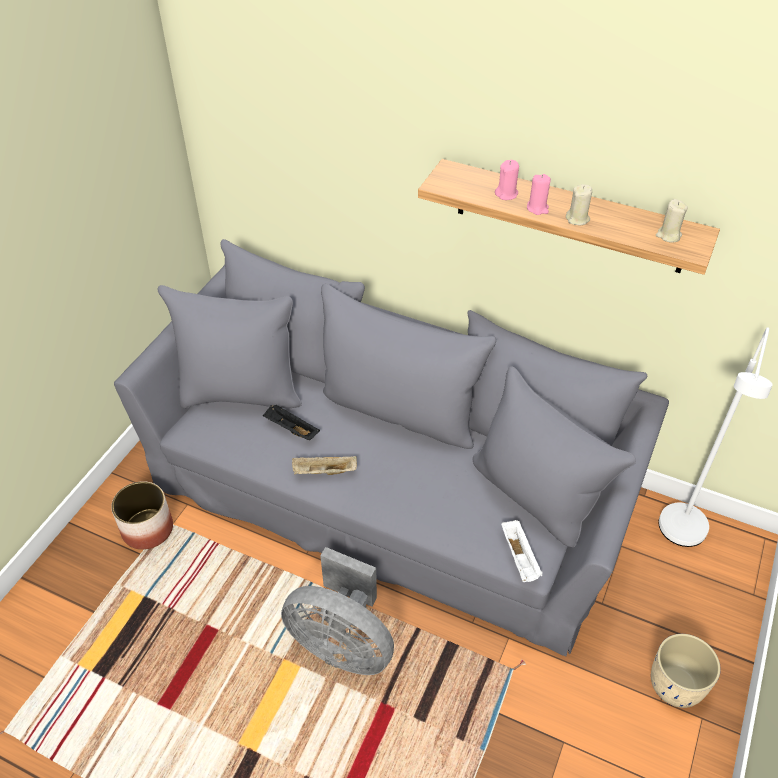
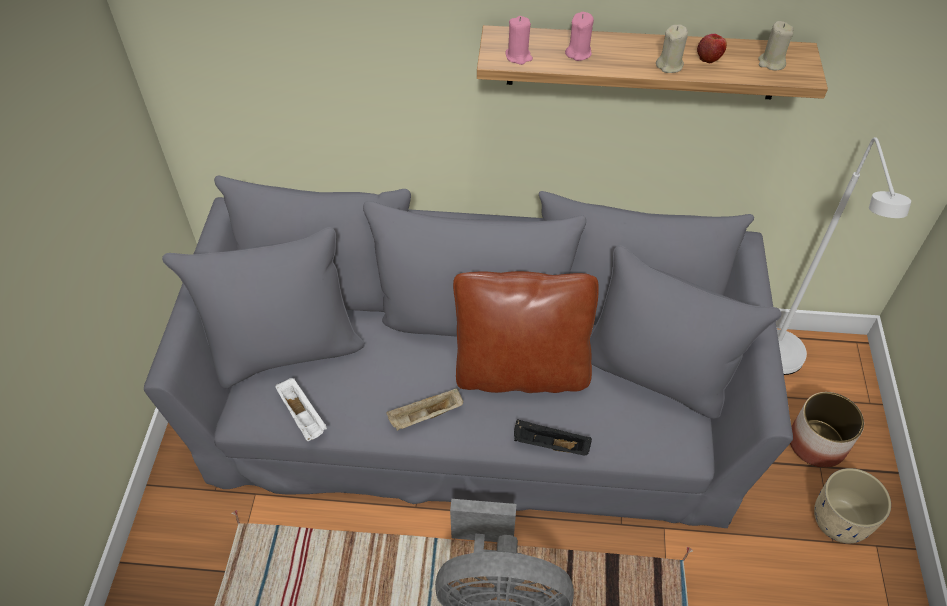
camera: 20 degrees left, 5 degrees up
(147, 528) = (220, 538): planter -> planter (816, 443)
(290, 429) = (365, 377): black tray -> black tray (549, 445)
(418, 460) = (521, 370): none -> brown pillow
(520, 558) = (674, 447): white tray -> white tray (303, 416)
(537, 208) = (621, 62): pink candle -> pink candle (518, 56)
(616, 220) = (709, 57): none -> apple

